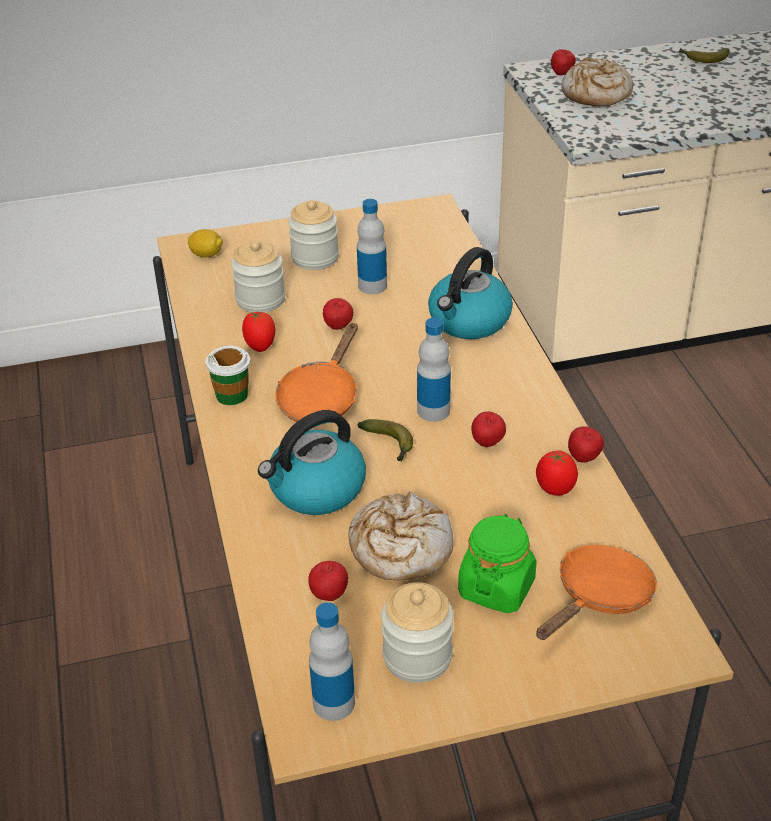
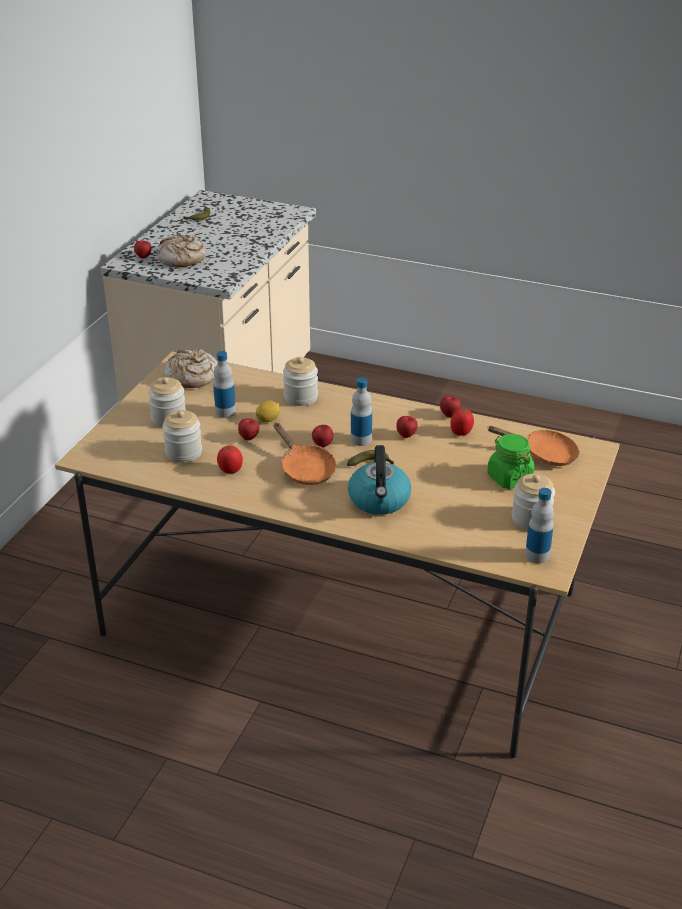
camera: 55 degrees left, 5 degrees down
(207, 254) = (106, 453): lemon -> lemon (268, 419)
(232, 395) = (263, 497): cup -> none
(329, 595) = (463, 528): apple -> apple (322, 445)
(399, 548) = (453, 493): bread -> bread (191, 377)
(469, 321) = (301, 397): kettle -> jar
(599, 597) = (544, 454): orange frying pan -> orange frying pan turned 120 degrees clockwise

